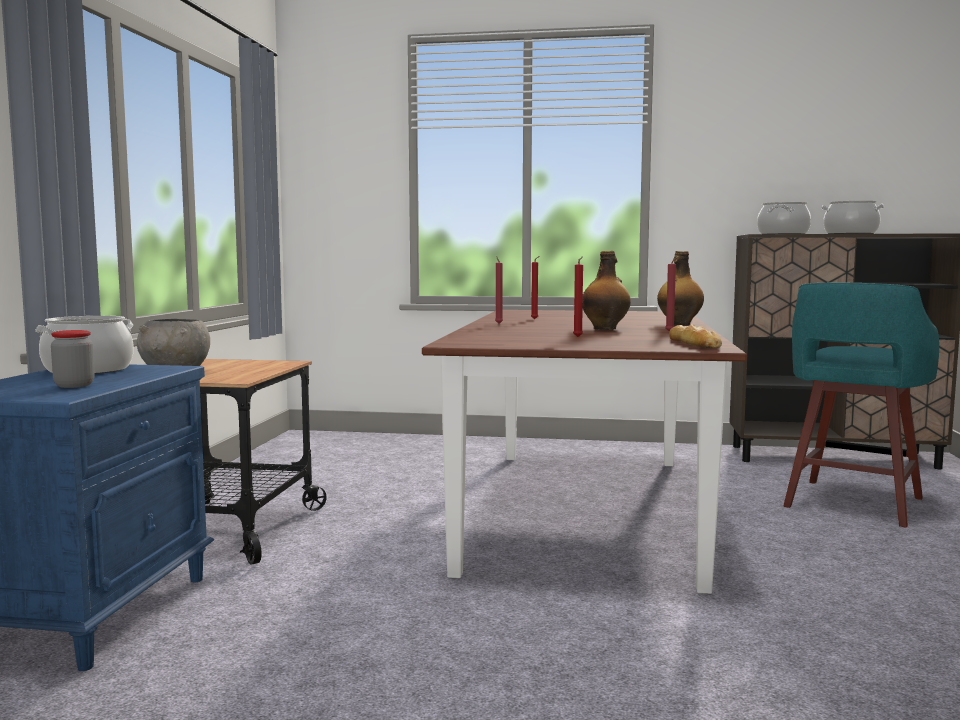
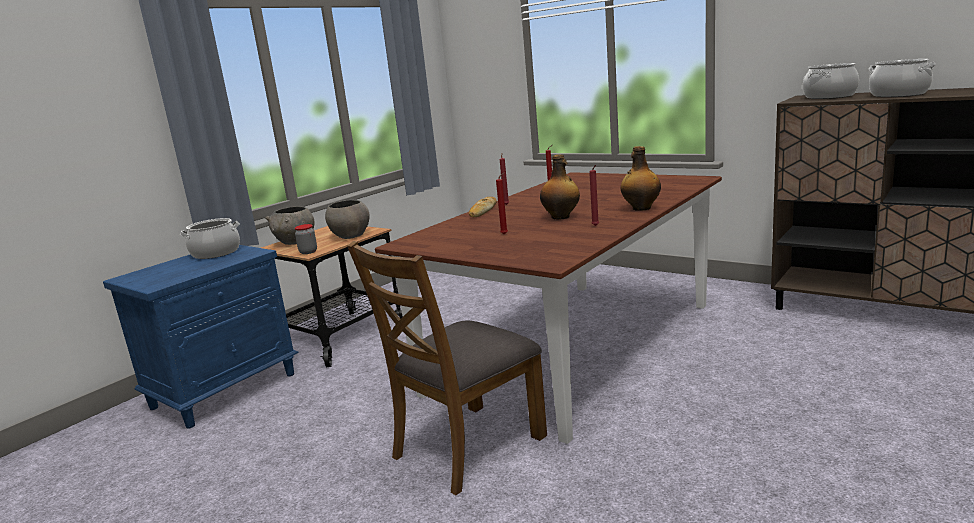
camera: 30 degrees right, 10 degrees up
(74, 385) = (179, 272): jar -> jar (308, 252)
(260, 366) = (350, 236): none -> grey bowl
(595, 615) = (467, 446): none -> brown chair
(694, 344) = (558, 252): bread -> bread (483, 211)
(852, 503) = (815, 370): turquoise stool -> none

